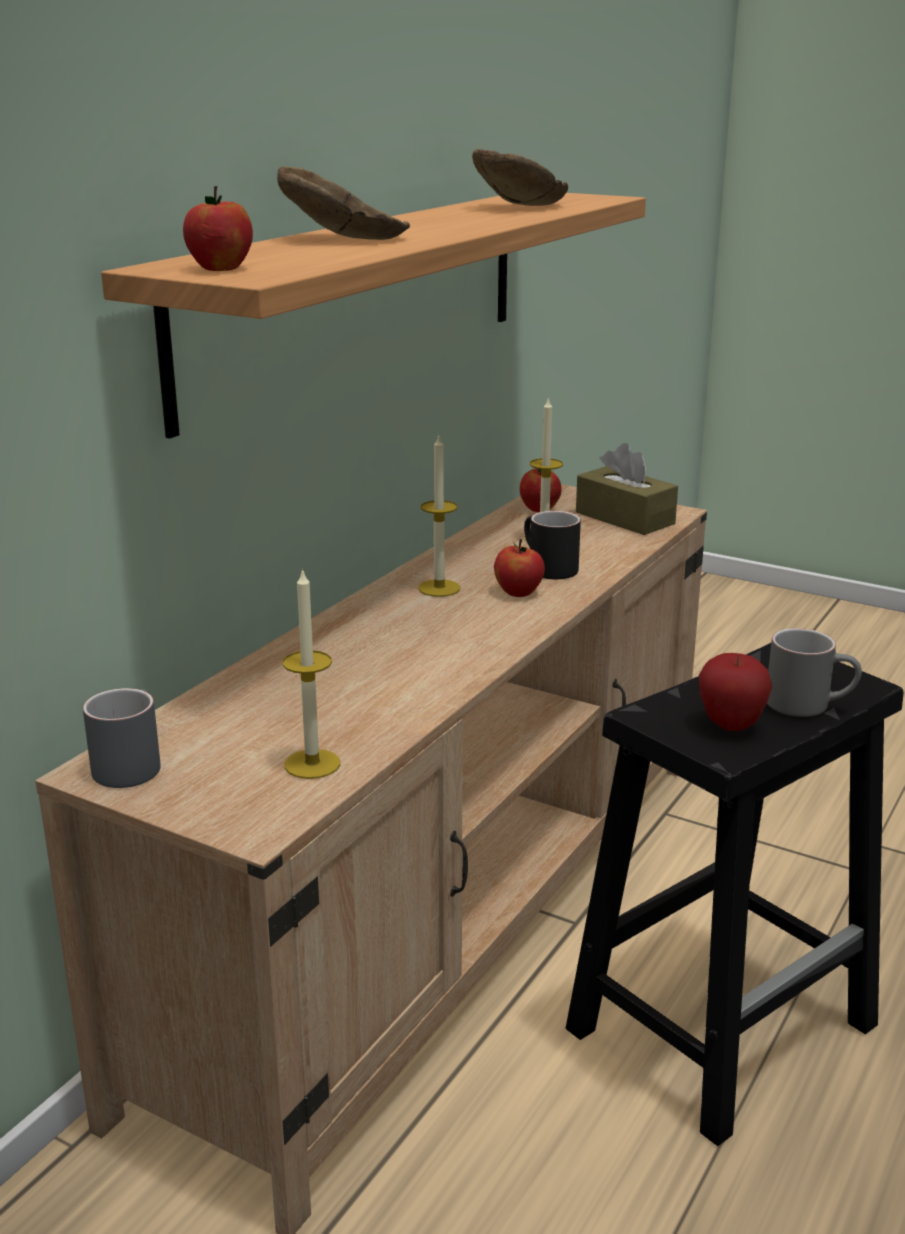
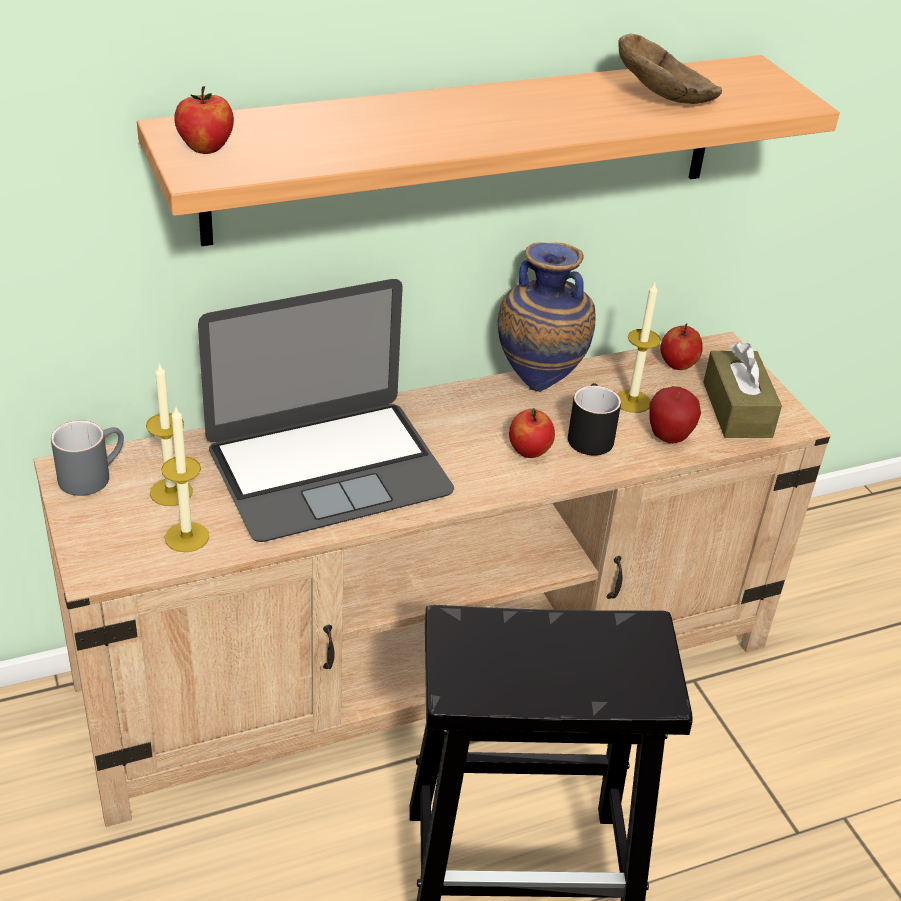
camera: 35 degrees right, 15 degrees up
(347, 239) = (390, 122): brown bowl -> none
(369, 666) = (328, 469): none -> laptop
(439, 588) = (477, 416): candle -> candle (171, 492)
(455, 553) = (539, 384): none -> vase
(731, 725) = (497, 670): apple -> apple (668, 437)
(809, 704) = (590, 687): grey mug -> none

